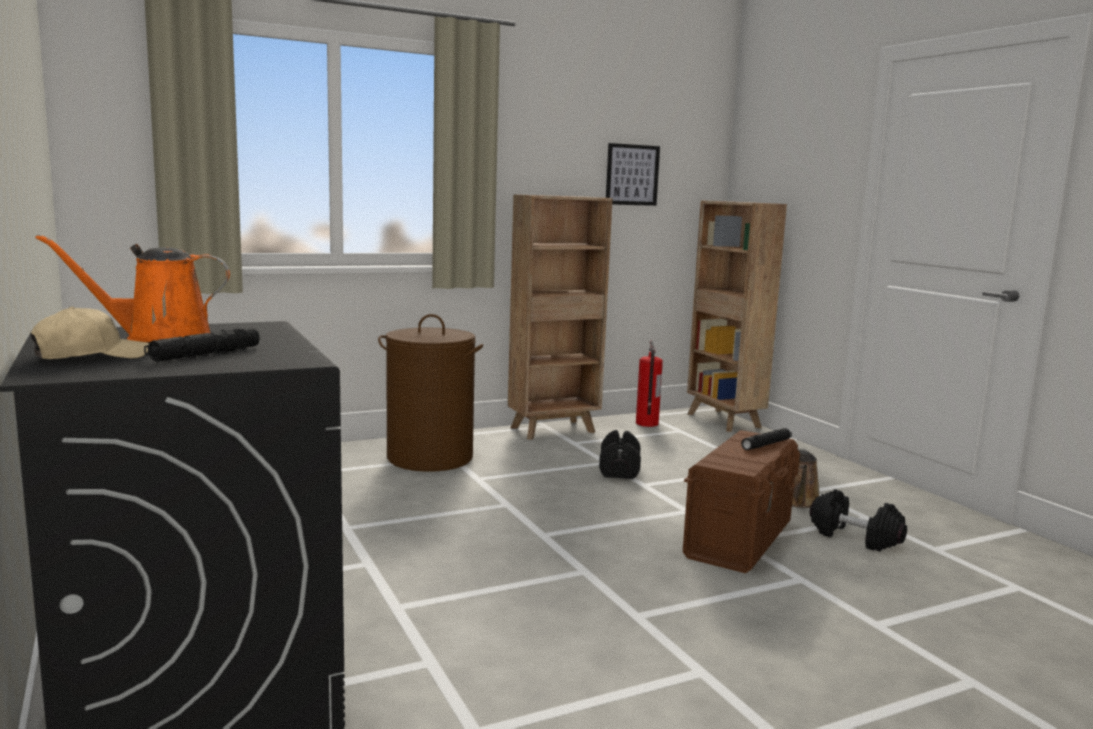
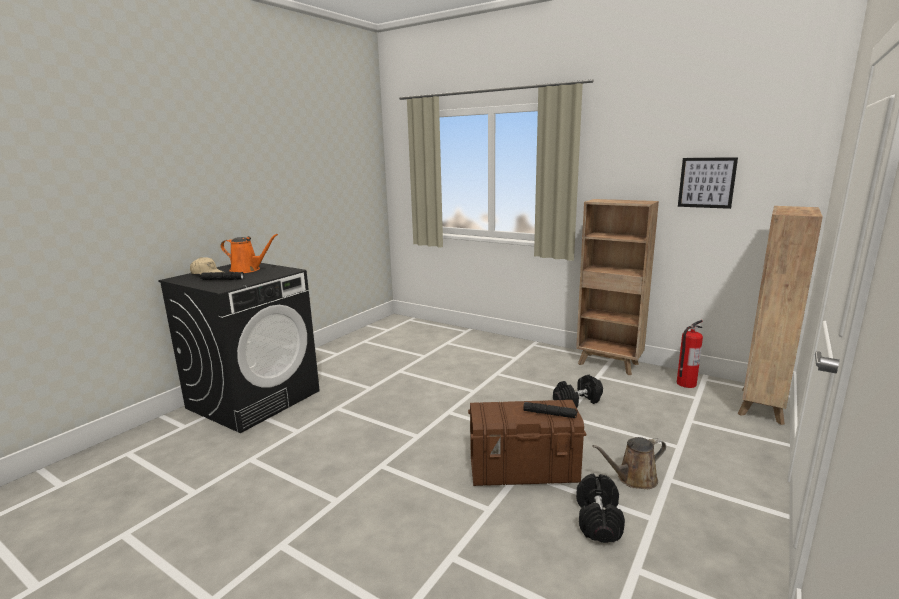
camera: 60 degrees right, 5 degrees up
(159, 337) = (248, 270): orange watering can -> orange watering can turned 150 degrees clockwise
(429, 458) = (505, 354): brown laundry basket -> none

